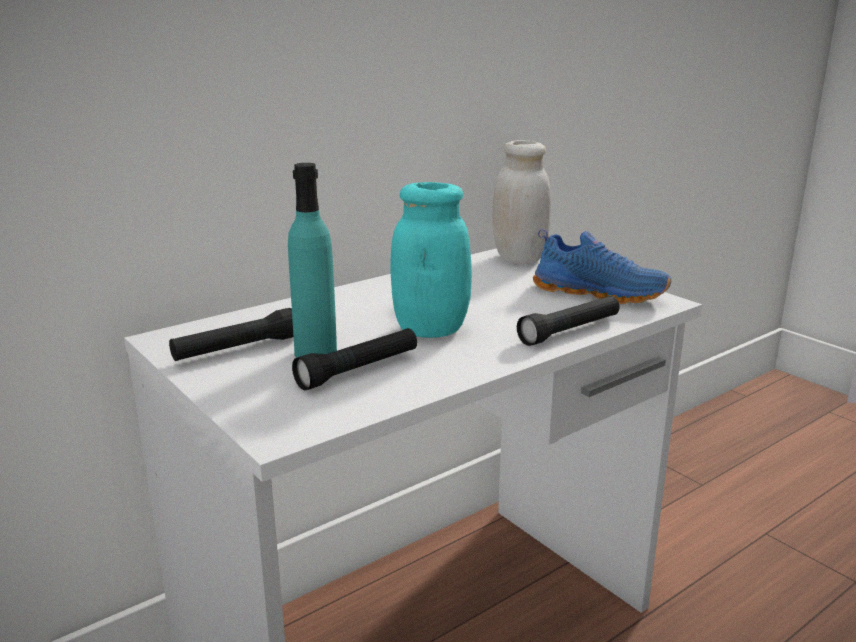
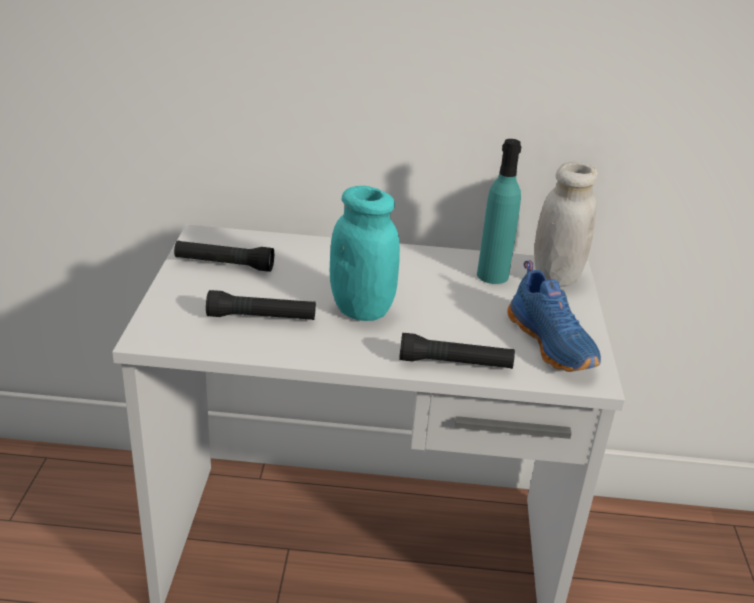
camera: 40 degrees right, 10 degrees up
(316, 353) = (261, 291): turquoise bottle -> turquoise bottle (492, 275)

